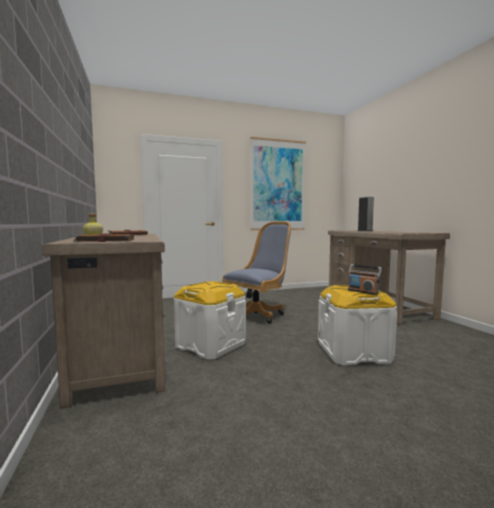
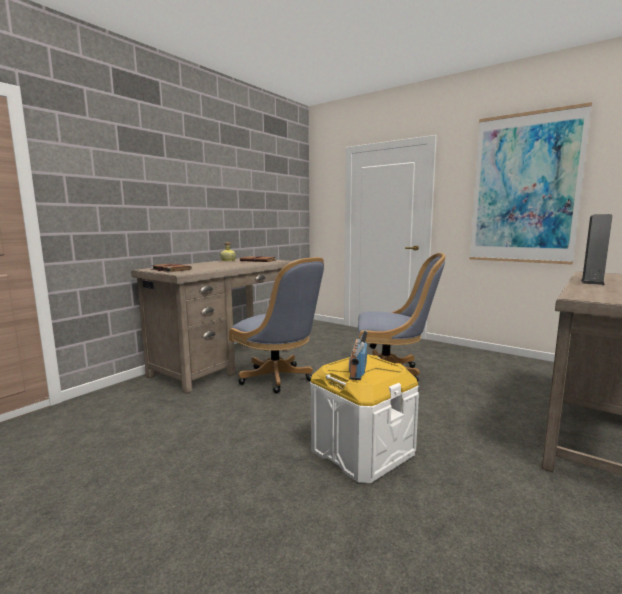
camera: 55 degrees right, 5 degrees up
(210, 345) = (280, 380): white storage box -> blue office chair

